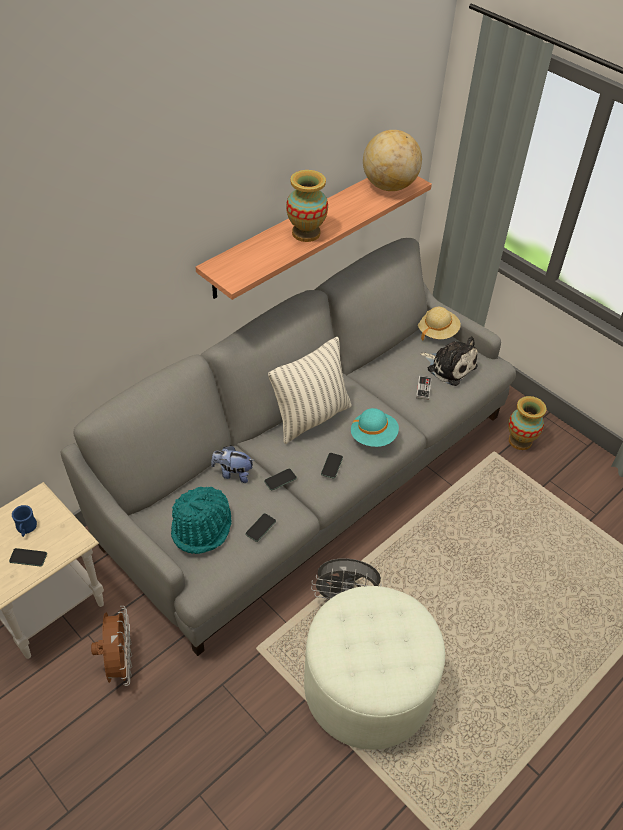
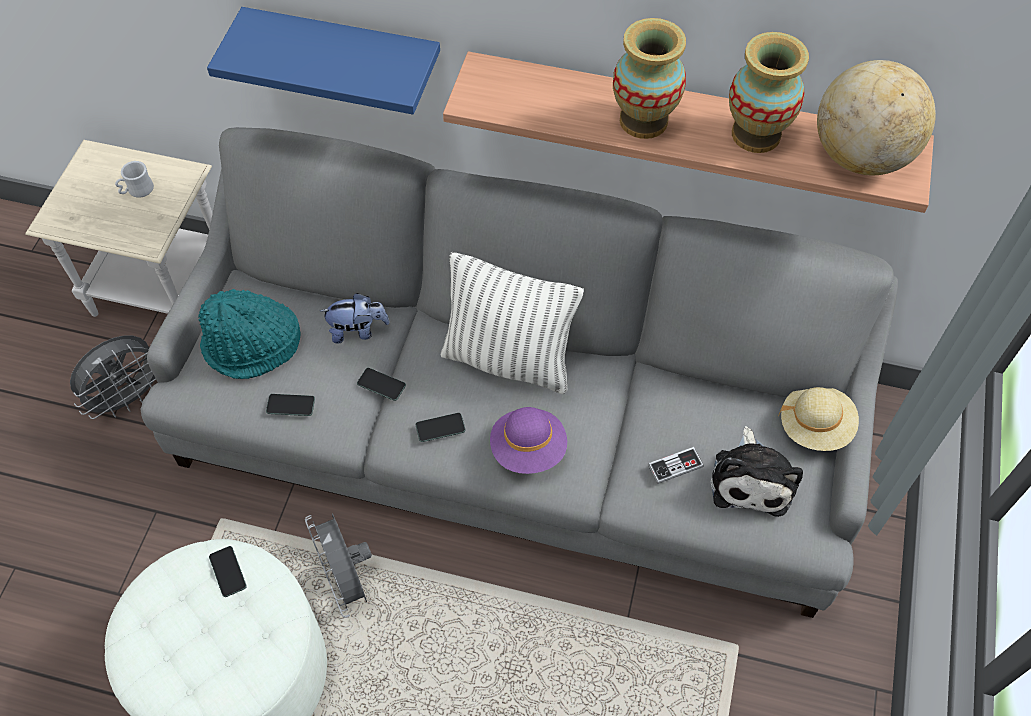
camera: 60 degrees right, 10 degrees up
(26, 529) = (137, 191): blue mug -> white mug
(28, 557) = (101, 216): phone -> phone (227, 571)
(119, 663) = (129, 398): brown fan -> grey fan
(126, 321) = (344, 54): none -> blue shelf
(233, 473) = (358, 330): plush toy -> plush toy turned 105 degrees clockwise
(373, 436) = (528, 449): turquoise hat -> purple hat
(520, 441) = (791, 675): vase -> vase (756, 135)

